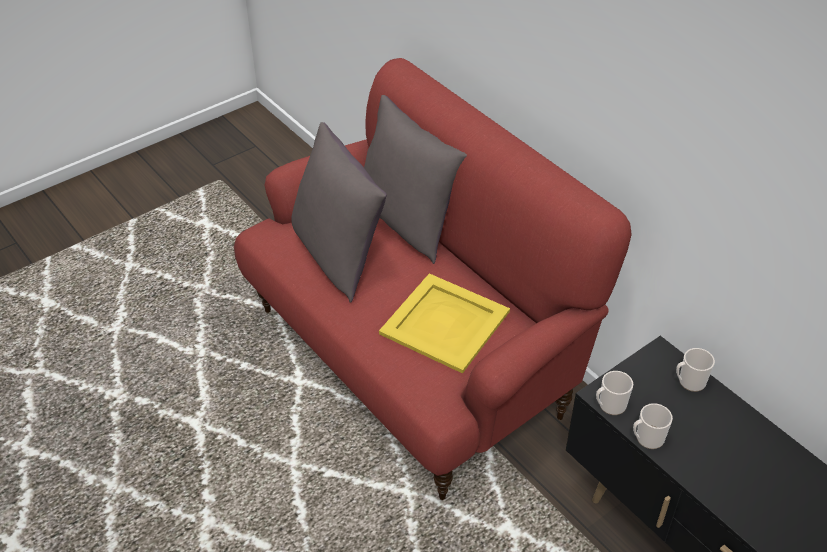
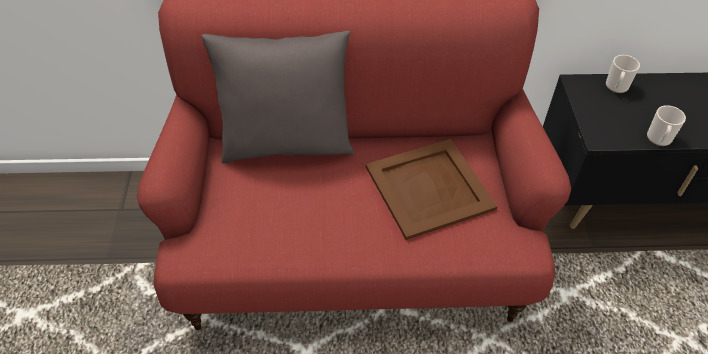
camera: 55 degrees left, 5 degrees up
(339, 257) = (280, 214): grey pillow -> none
(446, 322) = (429, 187): yellow tray -> brown tray
(609, 405) = (613, 139): mug -> none

